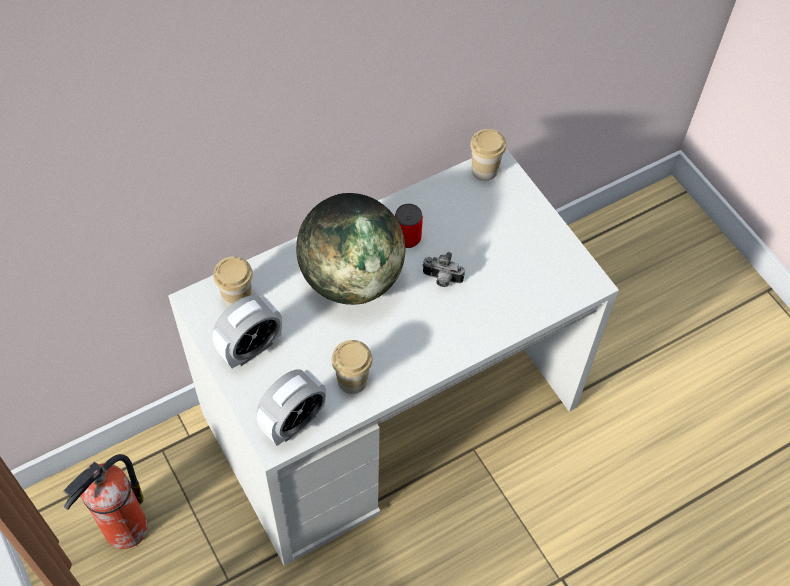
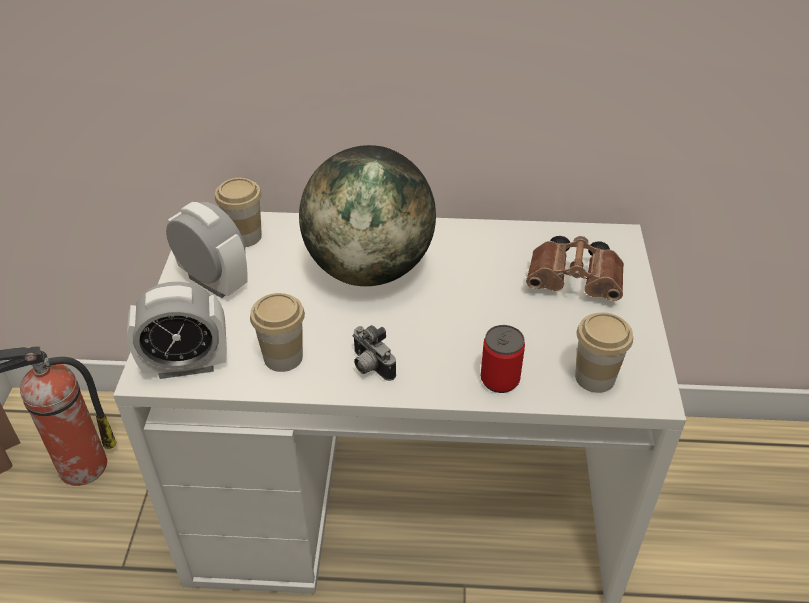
camera: 35 degrees right, 15 degrees down
(251, 348) = (213, 282): alarm clock -> alarm clock turned 135 degrees counterclockwise
(407, 238) = (461, 260): can -> can (500, 379)
(441, 279) = (466, 311): camera -> camera (370, 367)
(484, 170) = (599, 238): cup -> cup (595, 377)
(495, 218) = (576, 283): none -> brown binoculars

